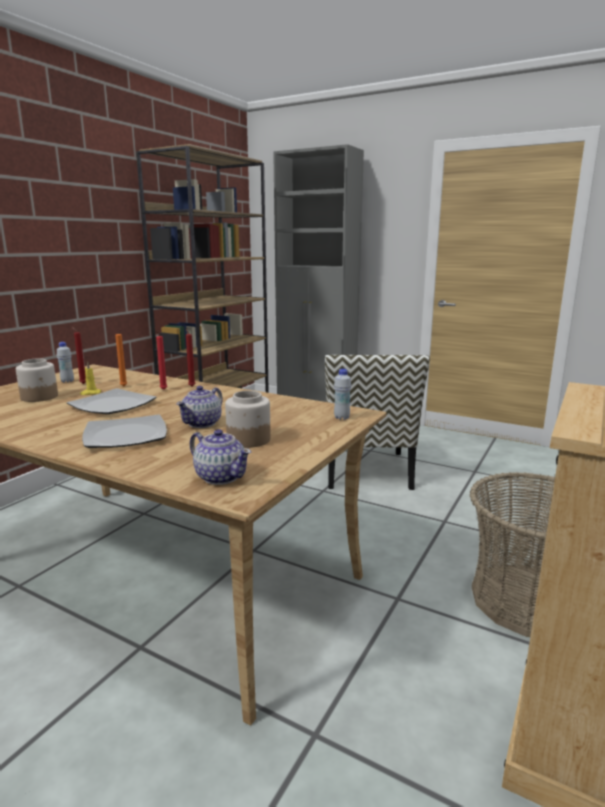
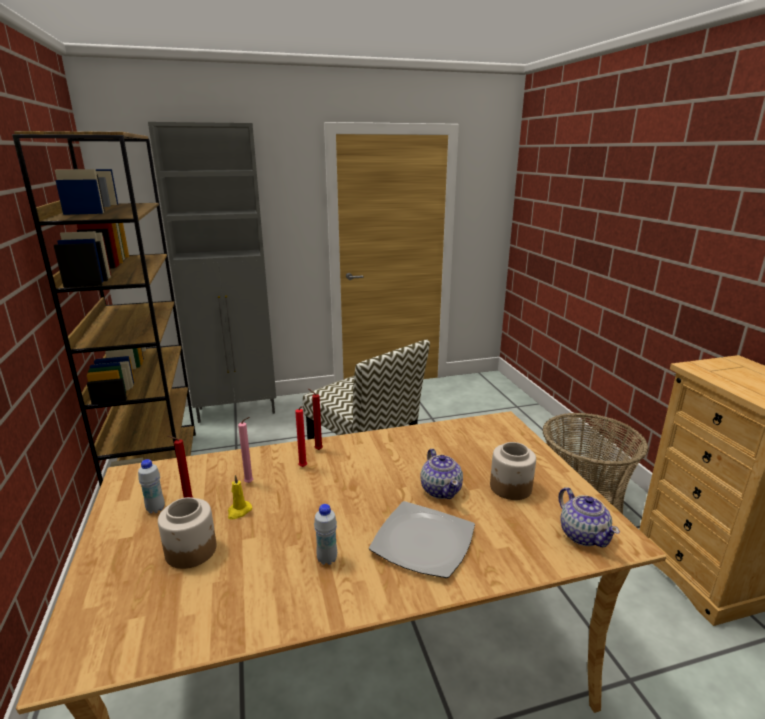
camera: 45 degrees left, 5 degrees up
(112, 405) = (310, 514): plate -> none
(124, 386) = (250, 483): orange candle -> pink candle
(220, 477) = (583, 535): teapot -> teapot turned 75 degrees clockwise
(341, 418) = (506, 431): white bottle -> white bottle (327, 559)

